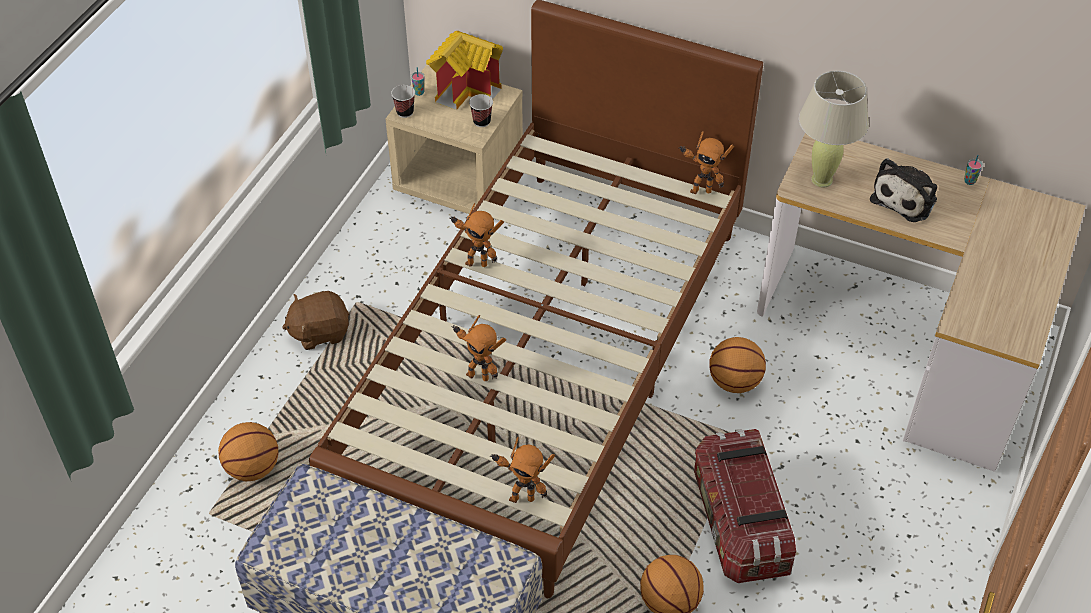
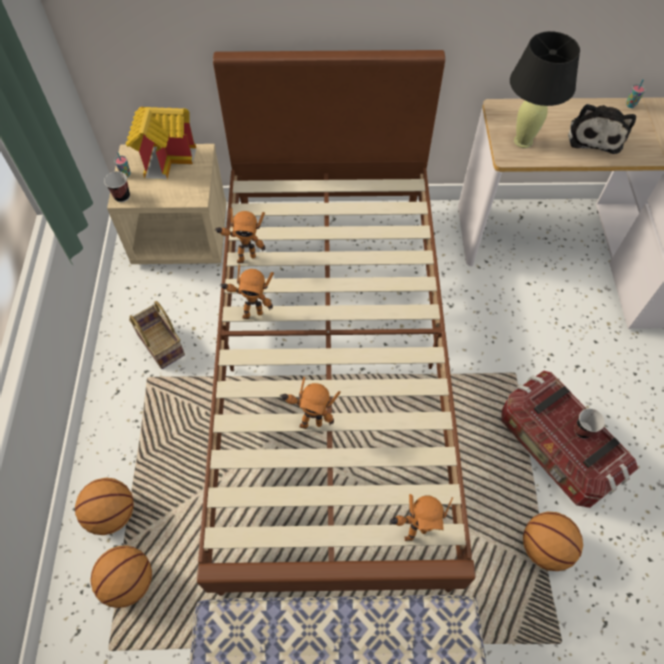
camera: 25 degrees left, 10 degrees up
(319, 332) = (128, 418): brown plush toy -> none
(386, 278) = (162, 345): none -> basket
(482, 121) = (195, 183): cup -> cup (582, 430)
(700, 190) = (397, 181): toy robot -> toy robot (245, 257)
(735, 382) = (483, 328): basketball -> basketball (112, 513)
(822, 179) = (523, 141): beige table lamp -> black table lamp

